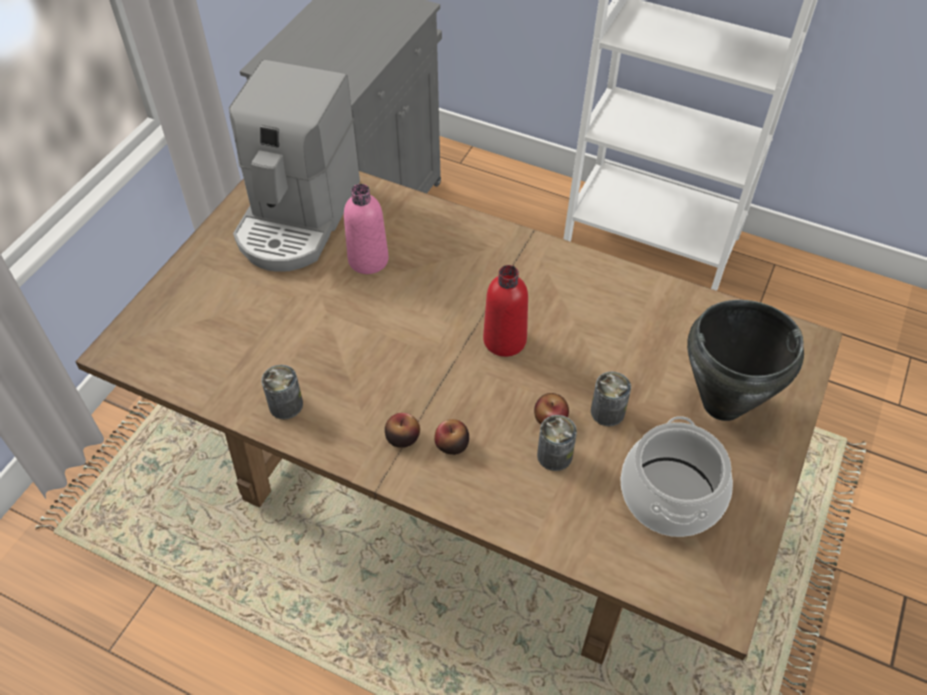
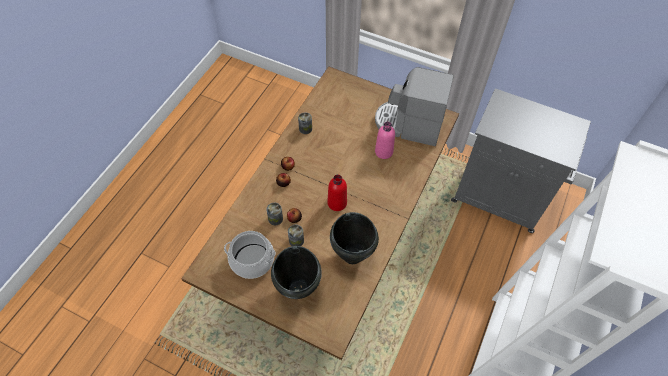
camera: 90 degrees right, 5 degrees up
(630, 315) = (352, 256): none -> black cooking pot

